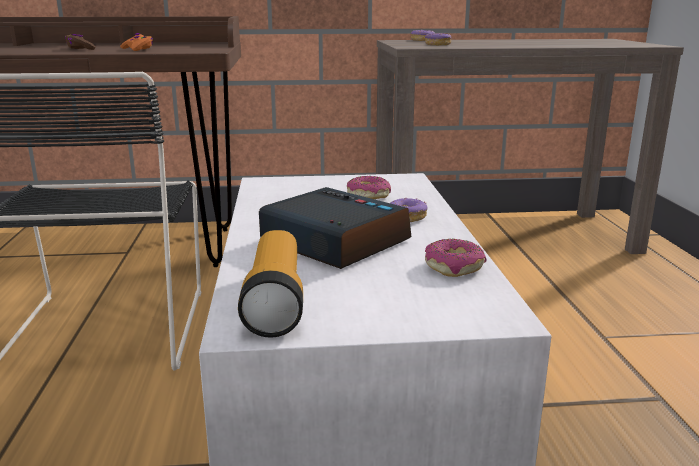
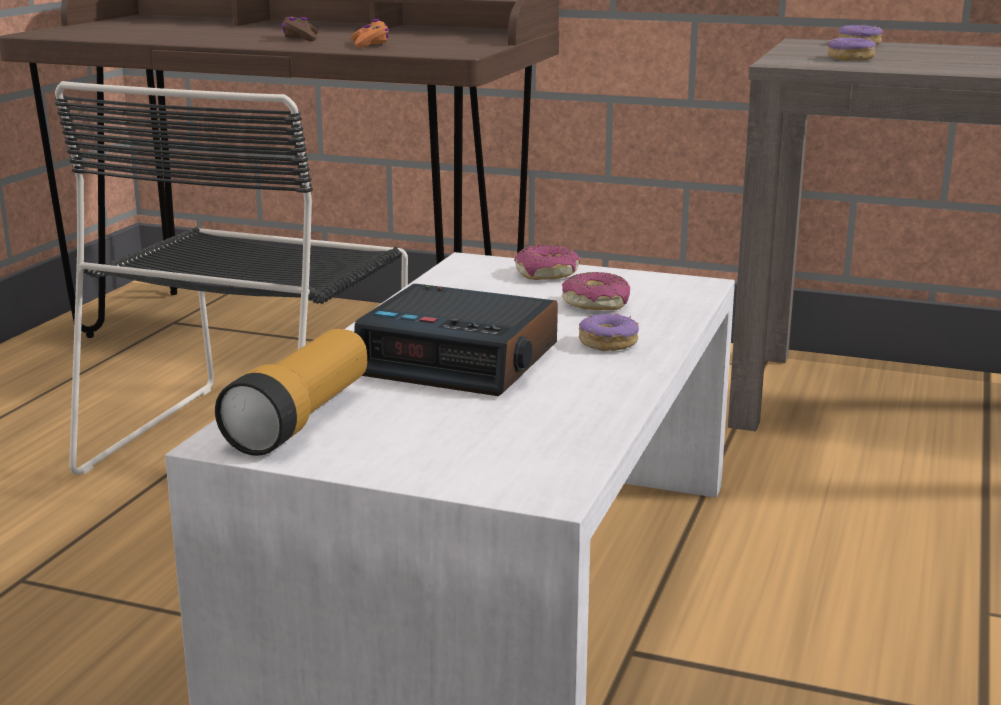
camera: 25 degrees right, 0 degrees up
(333, 241) = (461, 360): alarm clock -> alarm clock turned 135 degrees clockwise
(454, 267) = (575, 420): donut -> donut (547, 273)

